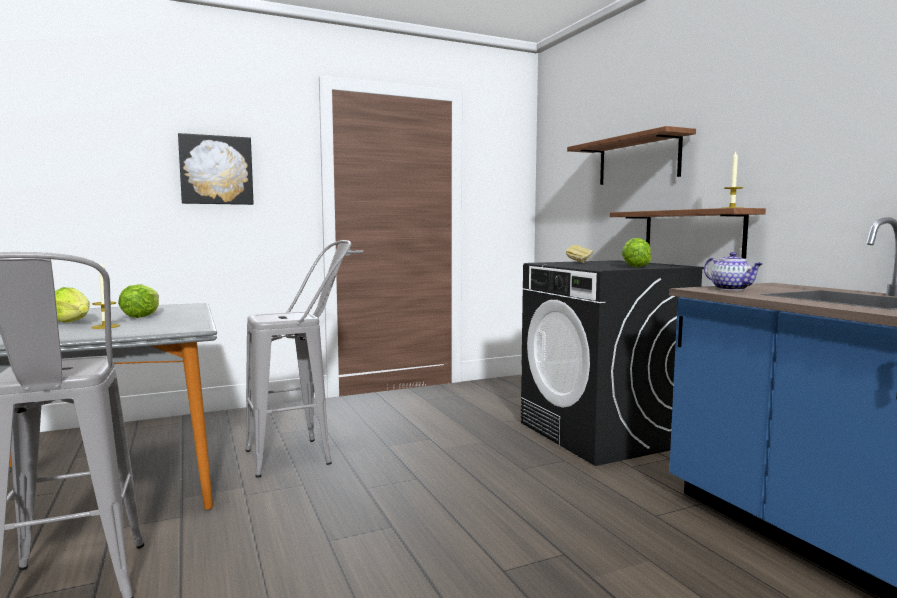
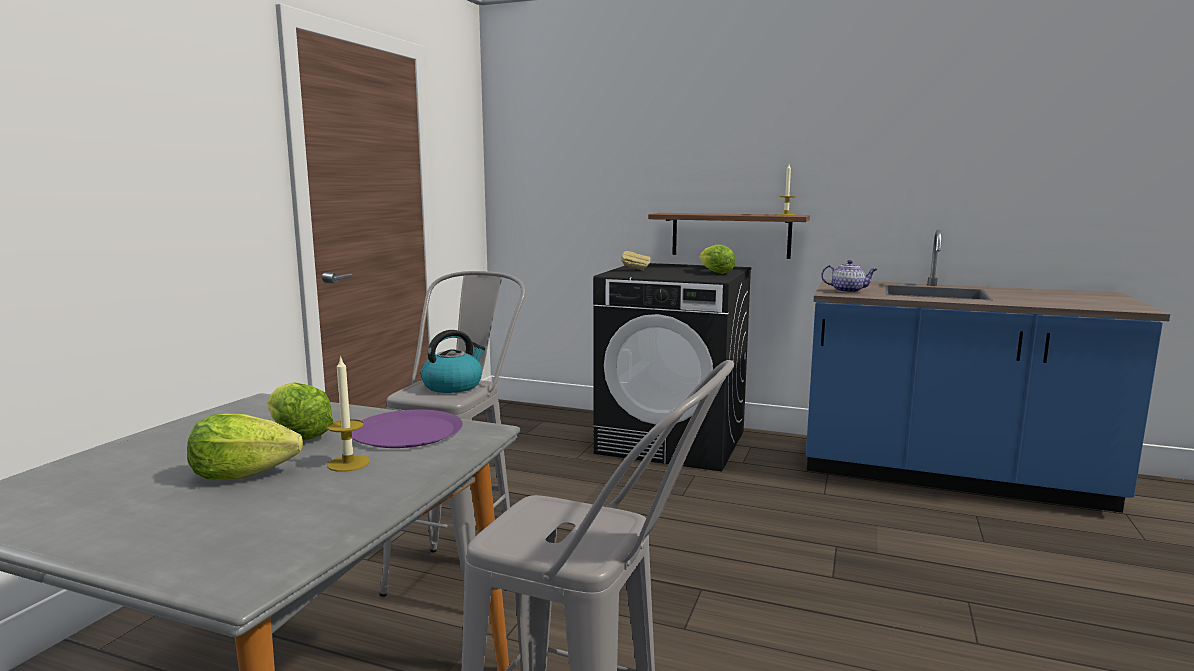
camera: 45 degrees left, 5 degrees up
(172, 322) = (406, 431): none -> purple plate
(216, 170) = (153, 157): picture -> none
(292, 316) = (453, 386): none -> kettle
(638, 160) = (657, 158): shelf -> none

